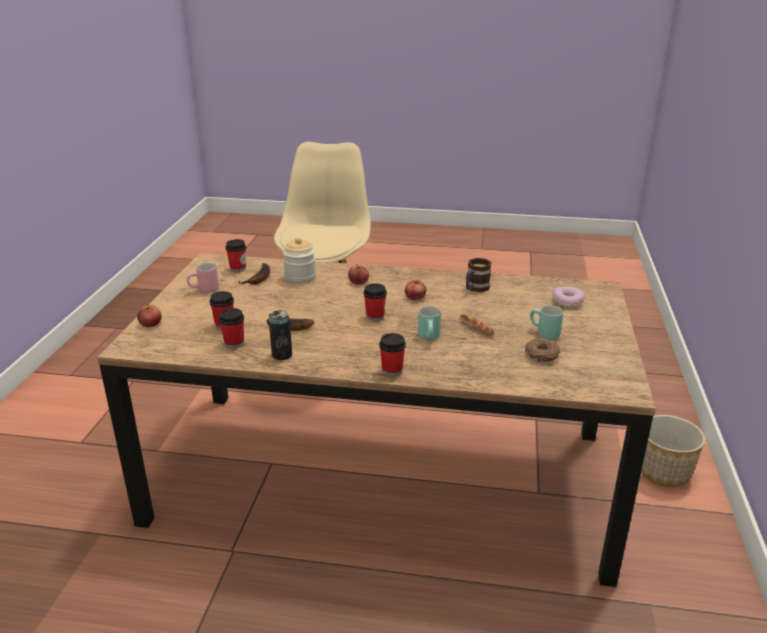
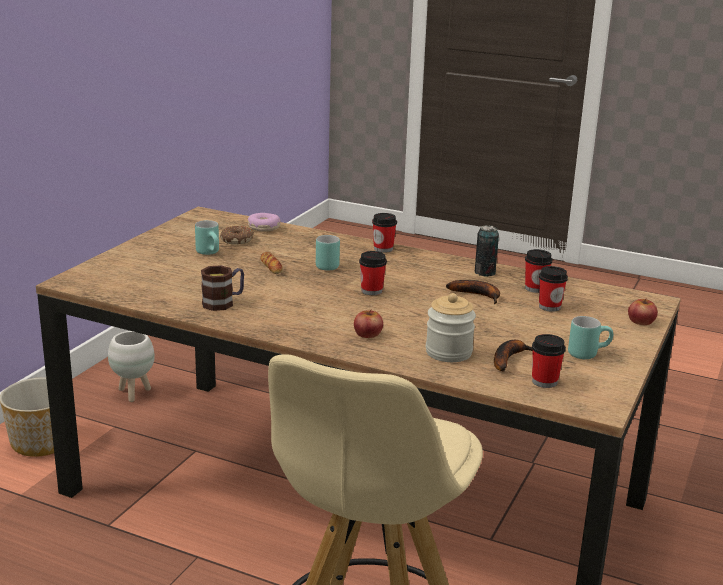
camera: 165 degrees left, 5 degrees down
(204, 290) = (587, 353): pink mug -> turquoise mug
(415, 297) = (308, 304): apple -> none
(567, 302) = (138, 274): donut -> donut (264, 228)
(664, 549) = (134, 393): none -> white planter

